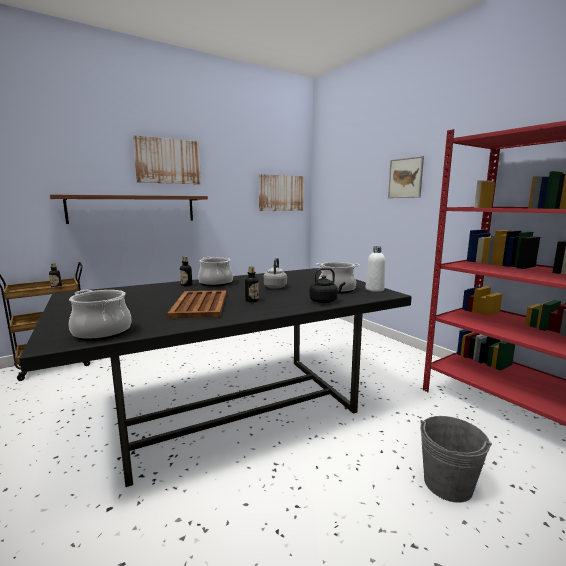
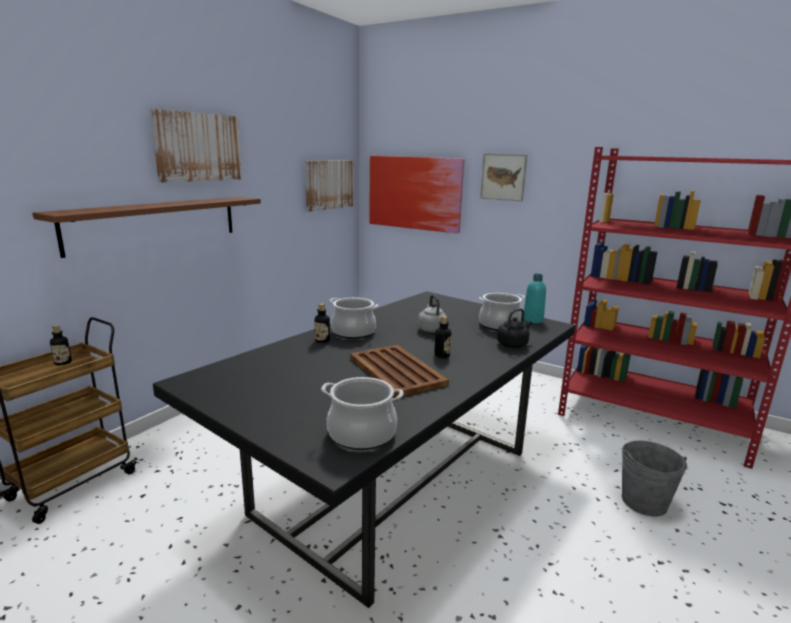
camera: 25 degrees left, 5 degrees up
(344, 198) = (414, 193): none -> picture
(374, 289) = (533, 320): white bottle -> turquoise bottle

